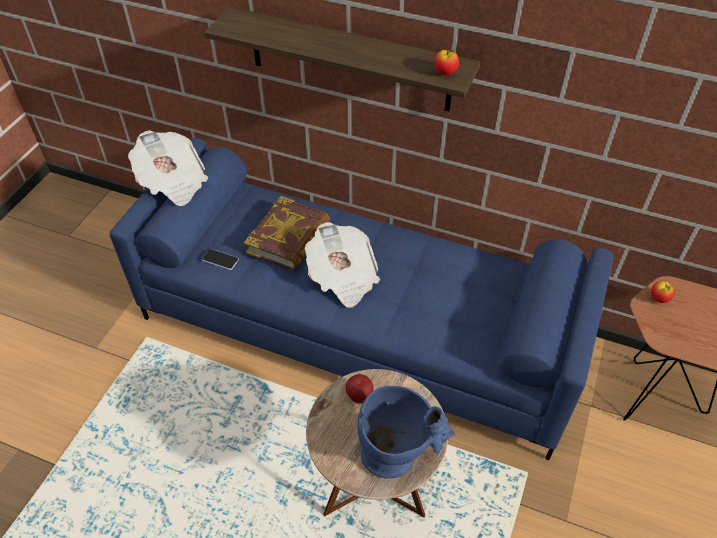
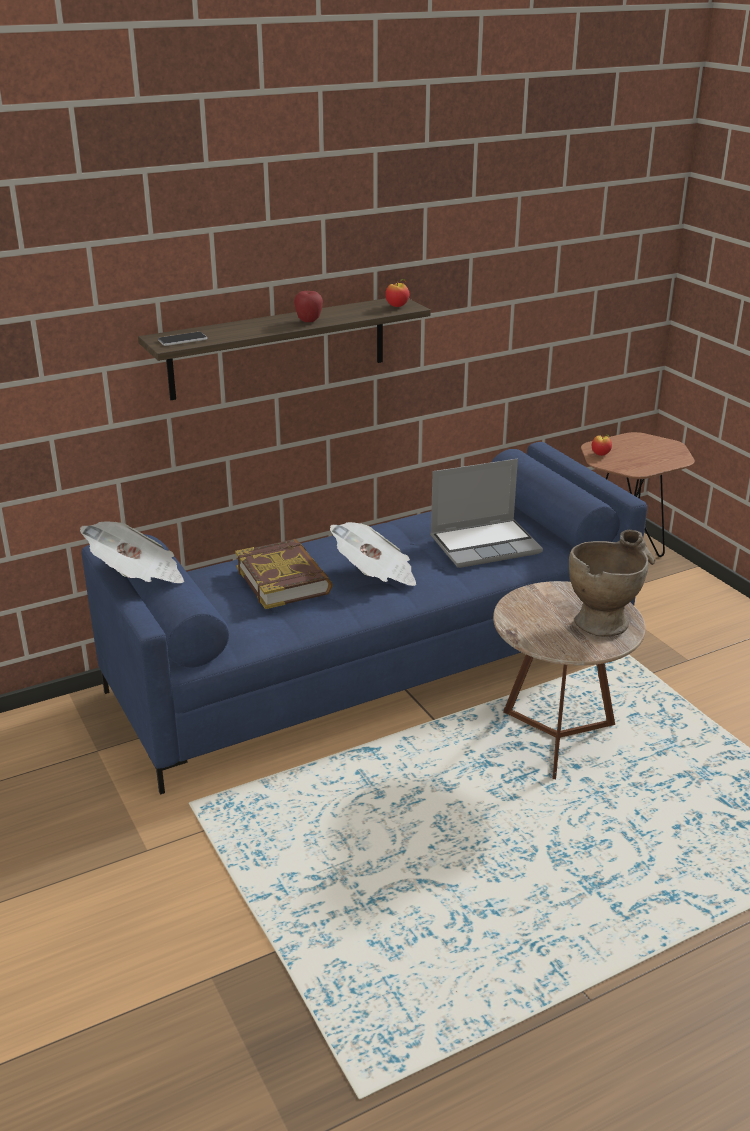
camera: 50 degrees left, 20 degrees down
(220, 260) = (250, 626): phone -> phone (182, 340)
(359, 397) = (526, 613): apple -> apple (308, 321)
(398, 454) = (605, 619): blue vase -> beige vase
(452, 310) = (485, 544): none -> laptop

